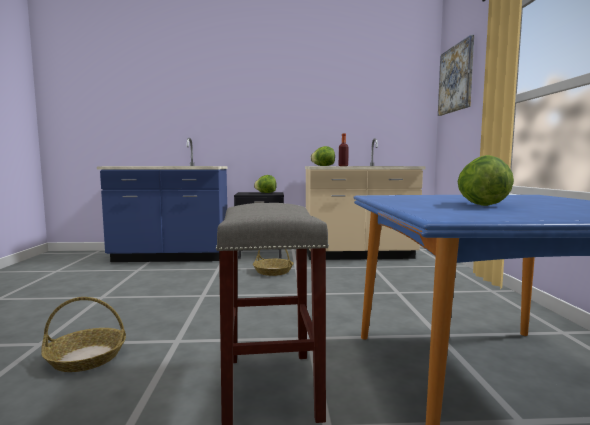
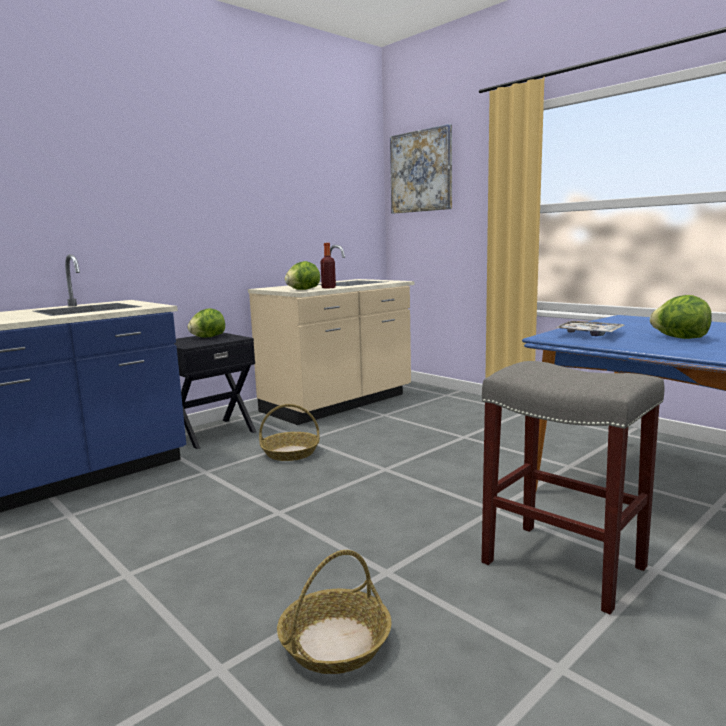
camera: 40 degrees left, 5 degrees up
(415, 197) = (589, 334): none -> tray

